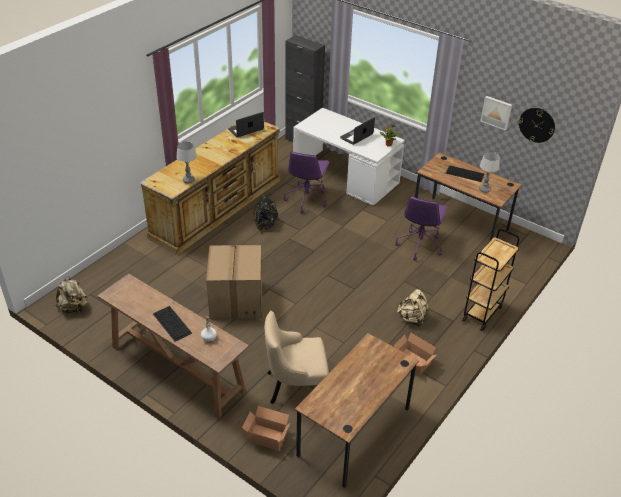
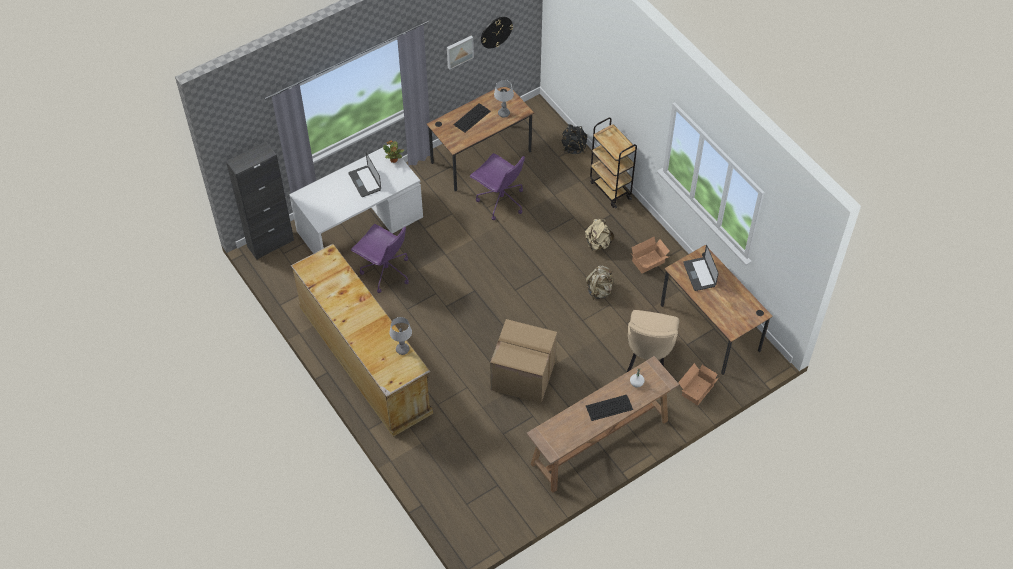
camera: 70 degrees left, 15 degrees up
(74, 307) = (482, 521): beige backpack -> beige backpack (599, 290)
(246, 129) = (322, 275): laptop -> laptop (699, 274)
(265, 224) = (414, 321): black backpack -> black backpack (573, 147)

